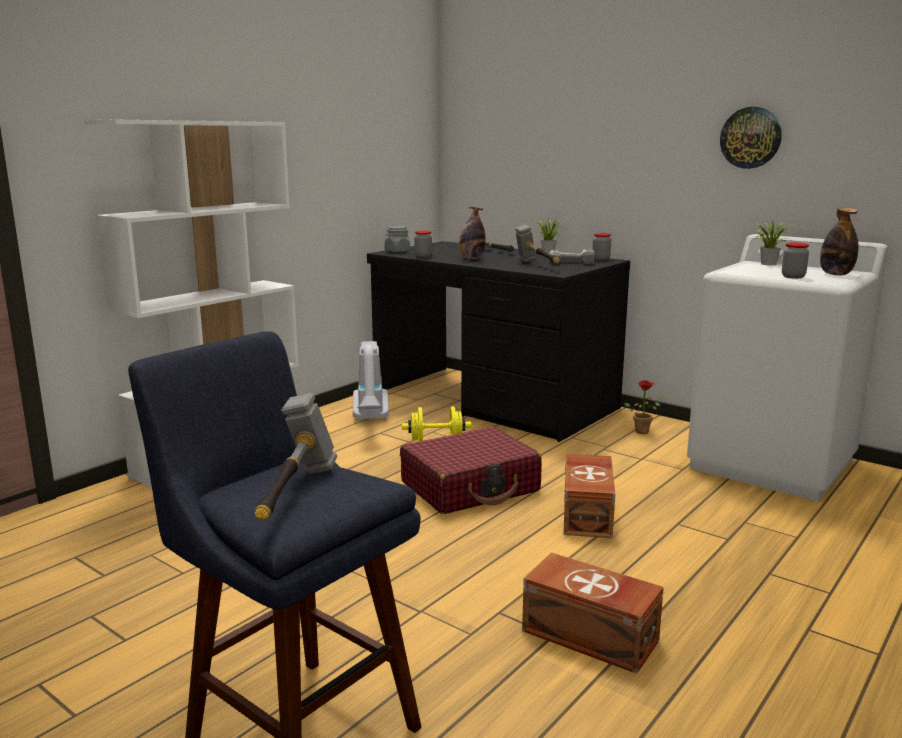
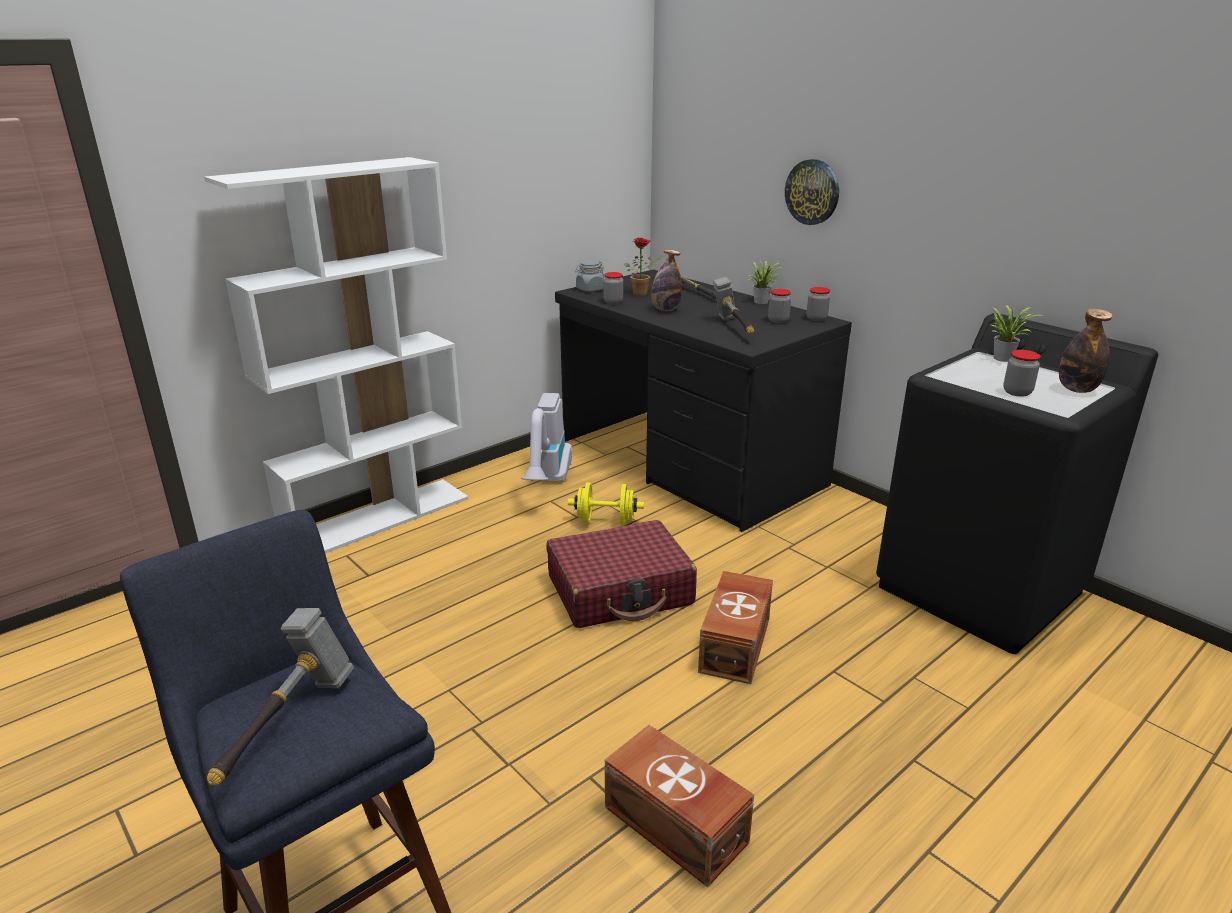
camera: 10 degrees right, 10 degrees up
(570, 261) = (778, 321): power drill -> jar
(643, 431) = (845, 523): potted plant -> potted plant (642, 293)
(750, 137) = (1005, 192): wall clock -> wall clock (812, 192)
(772, 464) = (980, 590): white washing machine -> black washing machine

